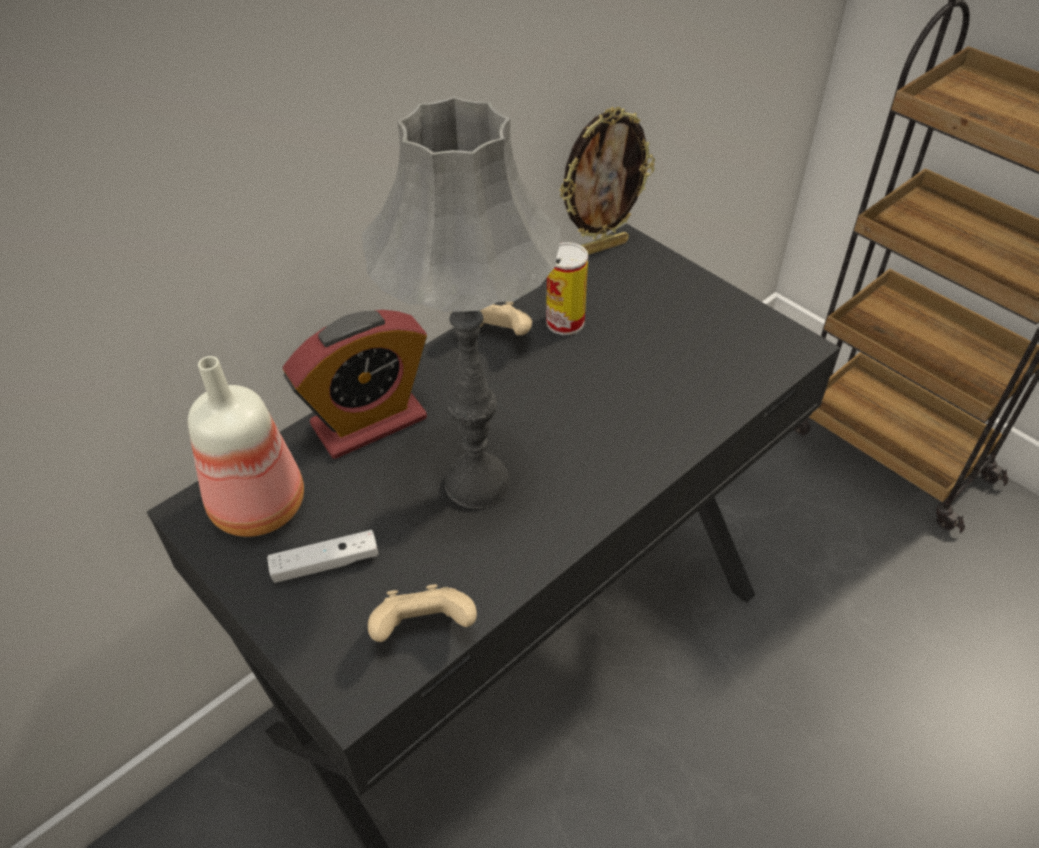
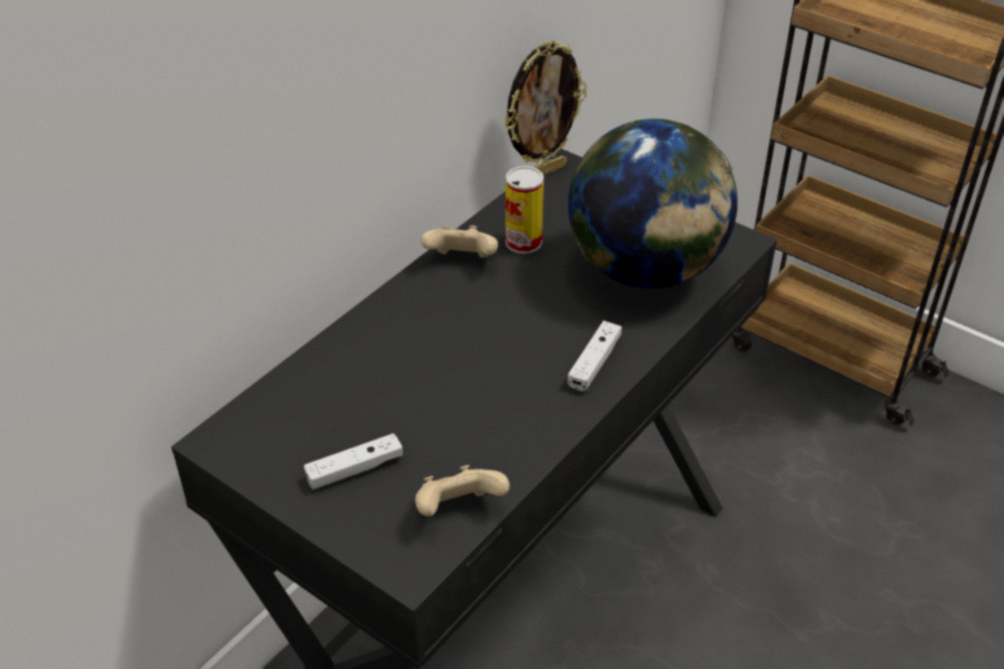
camera: 10 degrees left, 5 degrees down
(262, 506) = (281, 429): bottle -> none
(369, 422) = (361, 347): alarm clock -> none
(476, 482) = (475, 387): grey table lamp -> none
(611, 470) = (594, 363): none -> white game controller
(688, 368) = (645, 271): none -> globe

